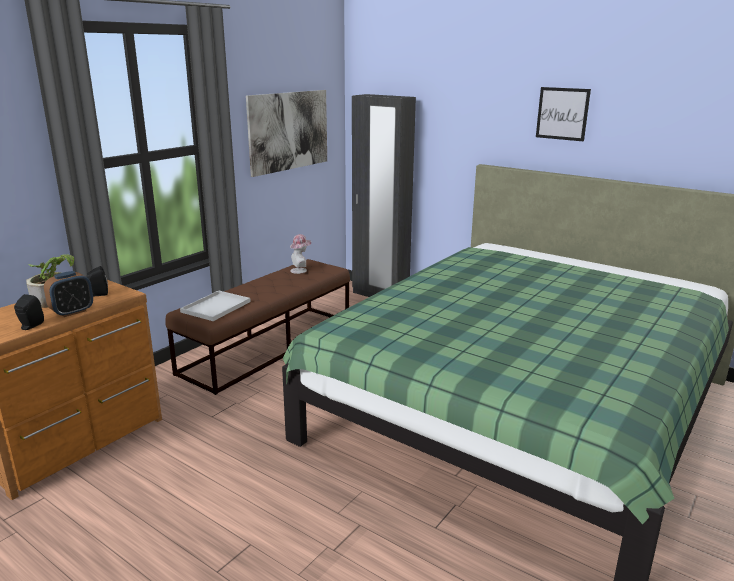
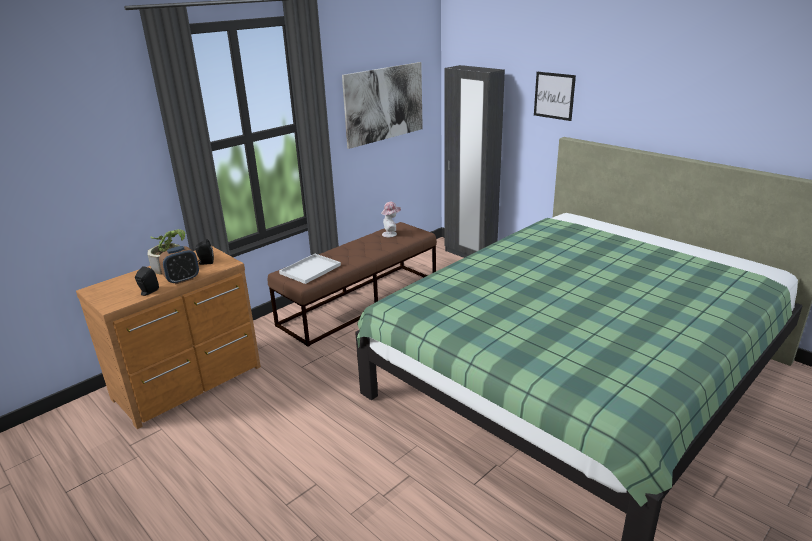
camera: 10 degrees right, 5 degrees up
(562, 113) = (643, 91): picture -> picture (554, 96)

